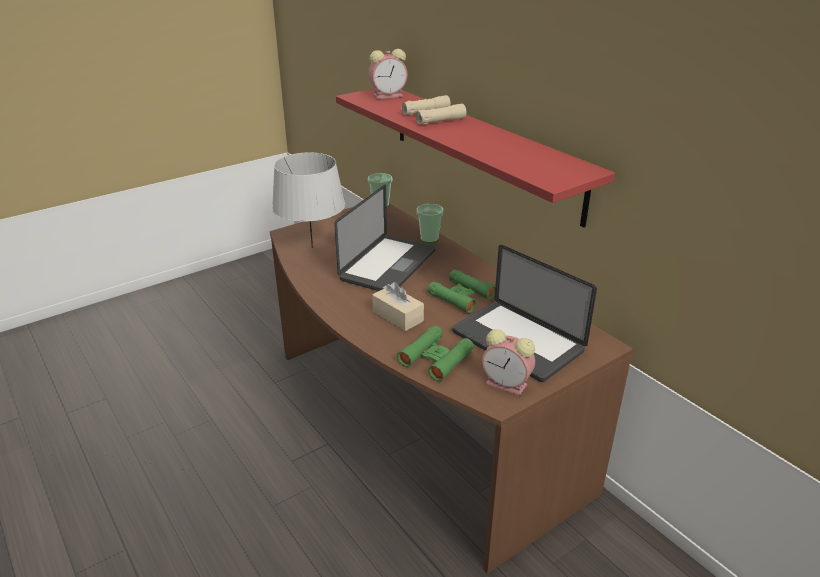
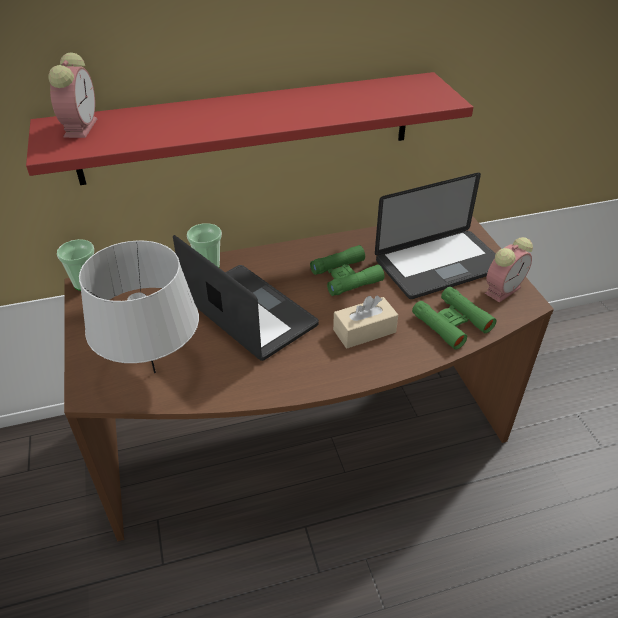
camera: 70 degrees left, 10 degrees up
(433, 117) = (203, 116): beige binoculars -> none

